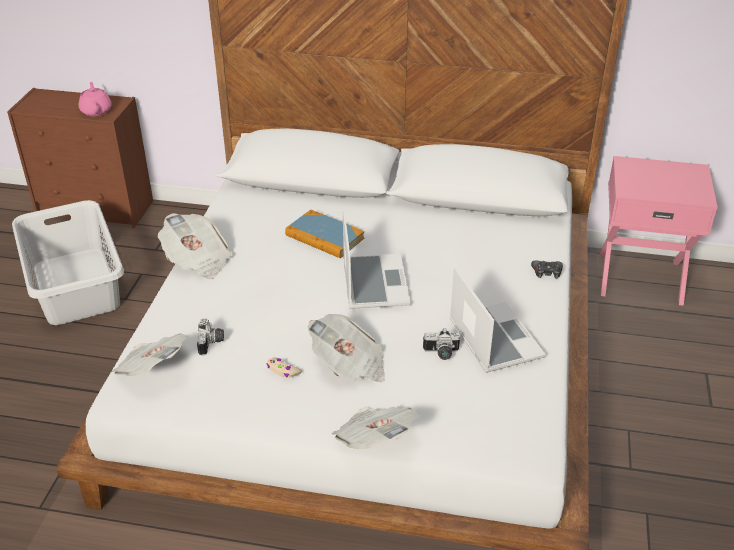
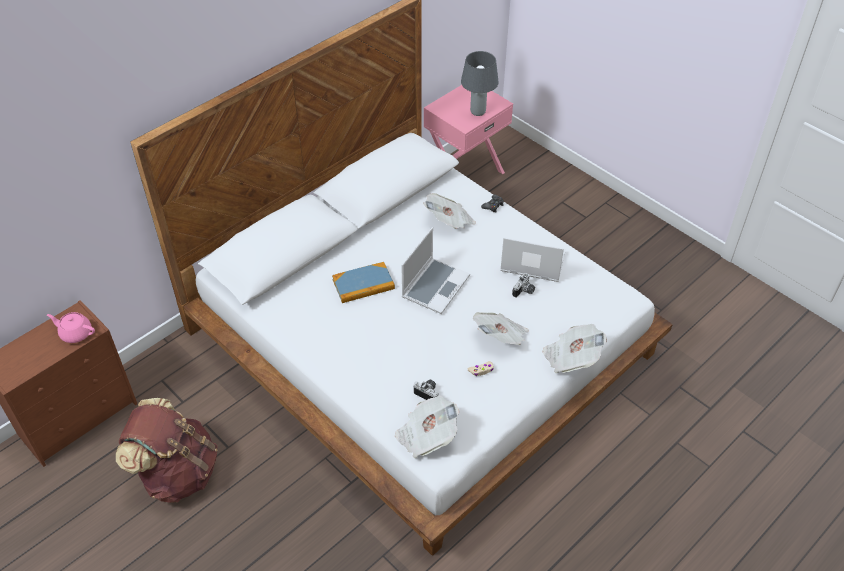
camera: 55 degrees left, 10 degrees up
(77, 285) = (177, 472): grey laundry basket -> brown backpack
(197, 260) = (326, 363): newspaper -> newspaper (449, 221)
(373, 282) = (435, 286): laptop -> laptop turned 90 degrees clockwise
(663, 190) = (478, 112): none -> grey table lamp

